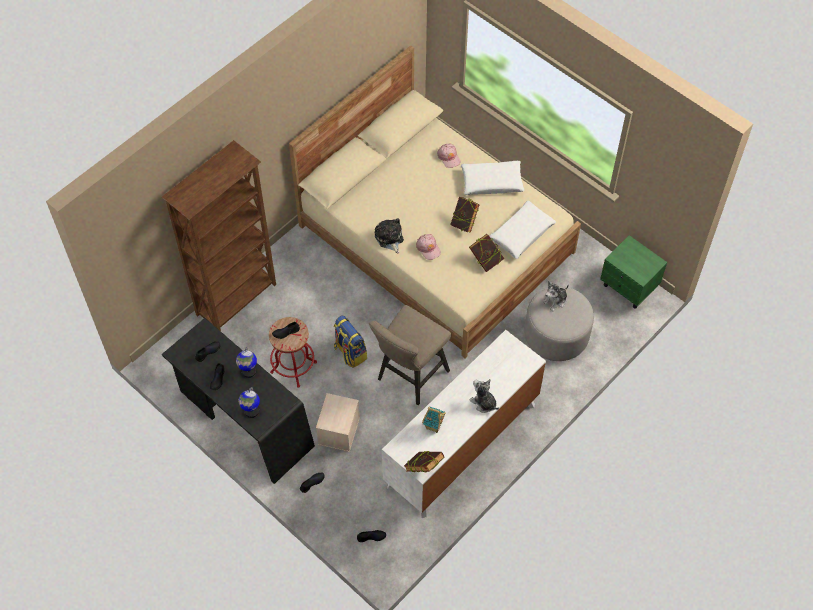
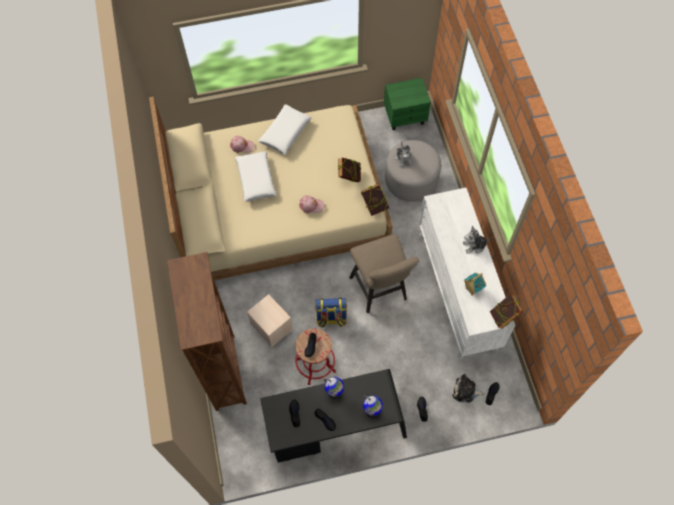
camera: 55 degrees left, 5 degrees up
(338, 430) = (391, 365): beige storage box -> beige storage box (270, 326)
(389, 238) = (282, 226): plush toy -> plush toy (465, 391)
(464, 223) = (307, 170): book -> book (374, 206)
(521, 233) = (343, 141): white pillow -> white pillow (256, 179)

